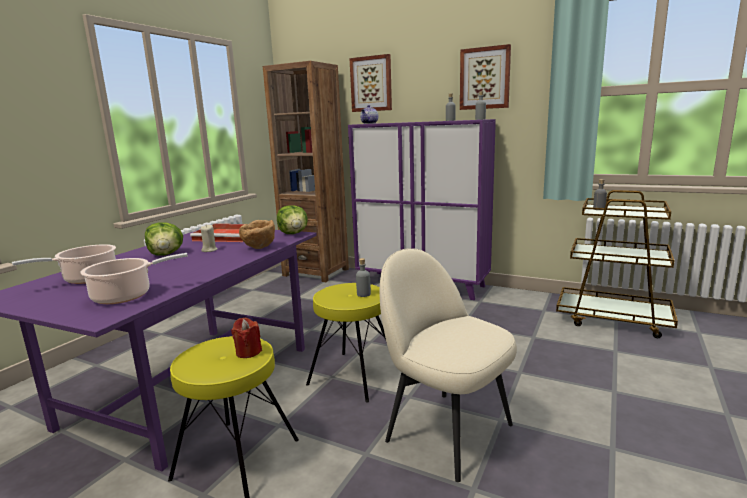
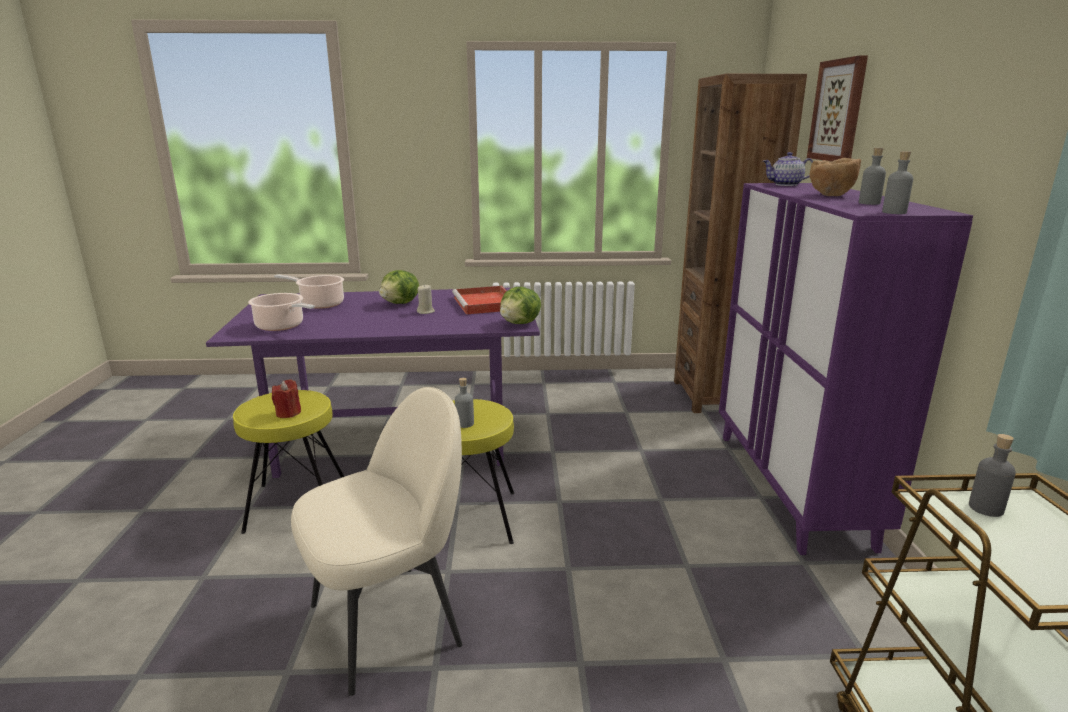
camera: 60 degrees right, 5 degrees up
(259, 248) = (448, 326): brown bowl -> brown bowl (830, 196)
(446, 430) = (389, 622): beige chair -> beige chair turned 45 degrees clockwise
(485, 78) = (980, 117): picture -> none

